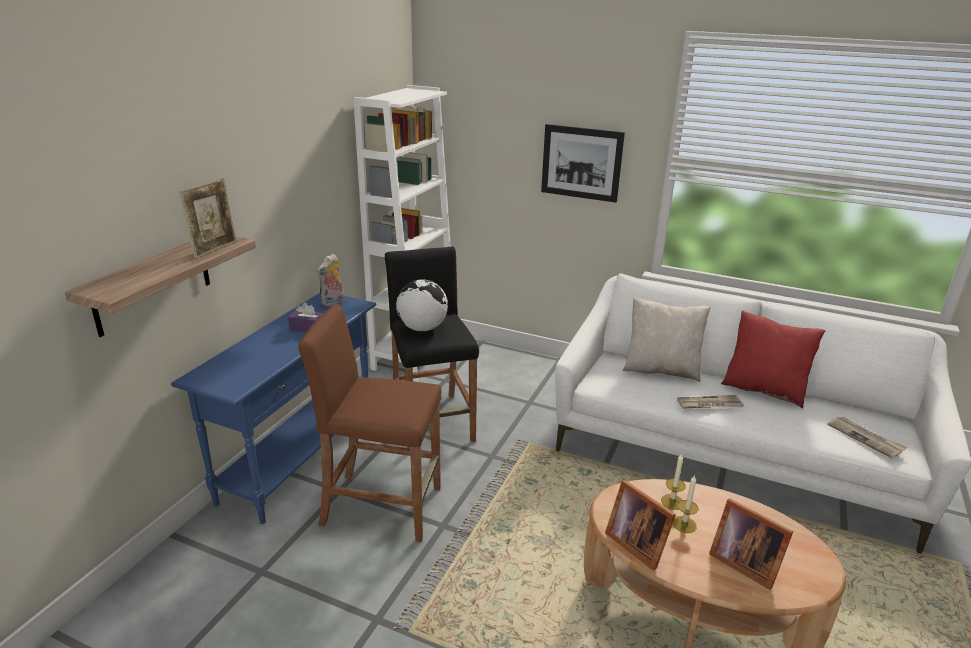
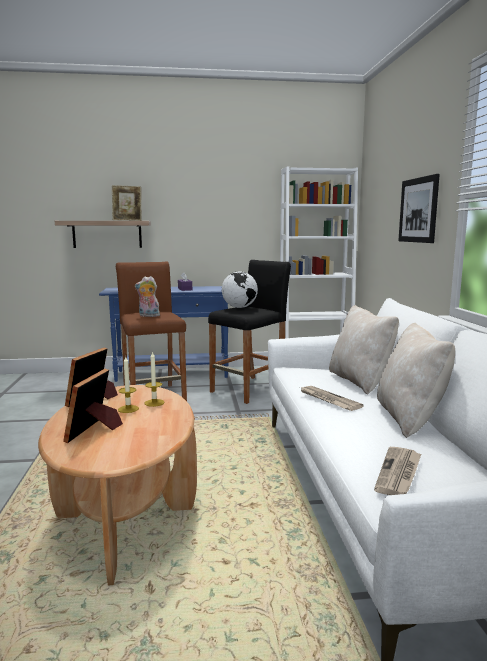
camera: 60 degrees right, 15 degrees down
(333, 302) = (220, 287): plush toy -> plush toy (148, 316)
(763, 389) = (410, 418): red pillow -> beige pillow

